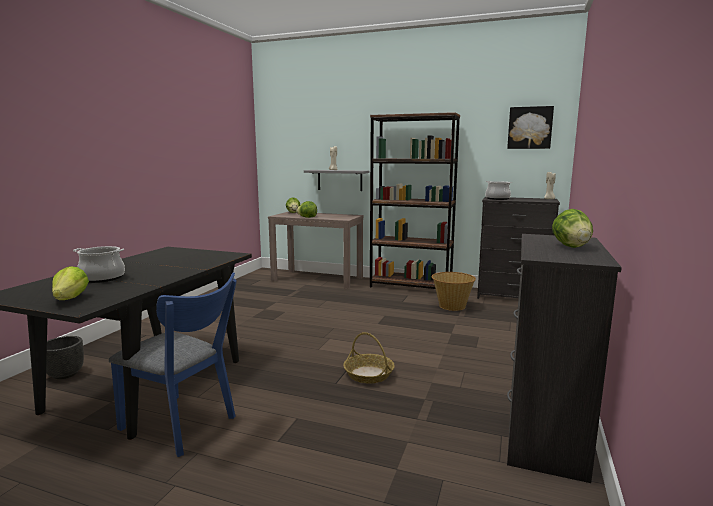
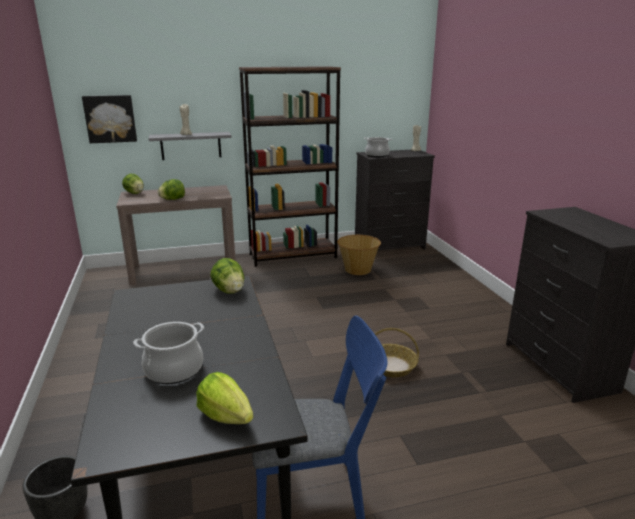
camera: 35 degrees left, 10 degrees up
(530, 128) = (394, 80): picture -> picture (110, 119)
(571, 247) = (593, 223): lettuce -> lettuce (229, 291)

